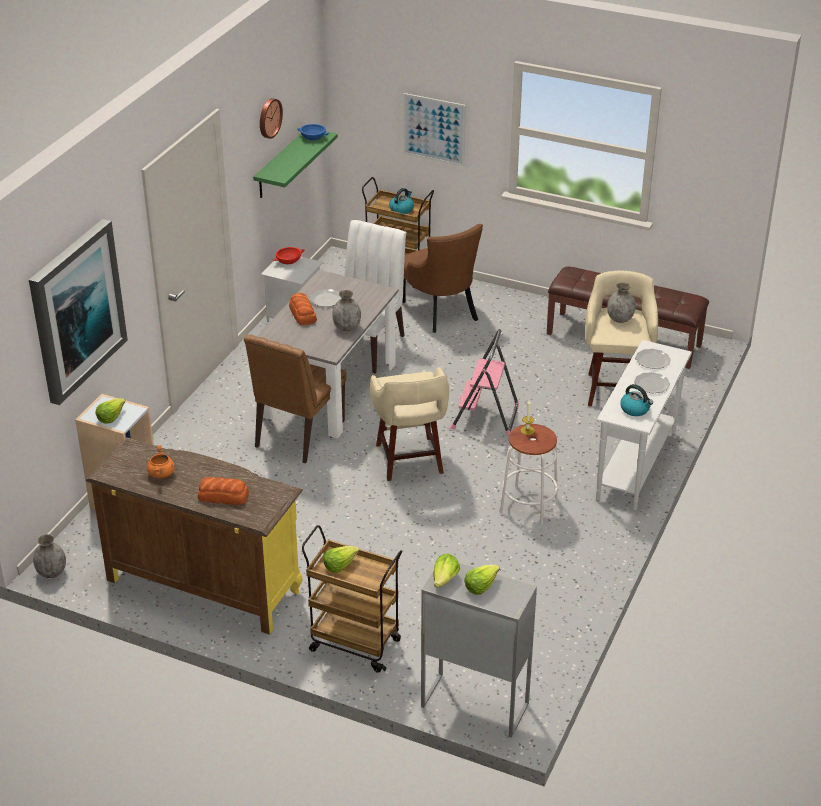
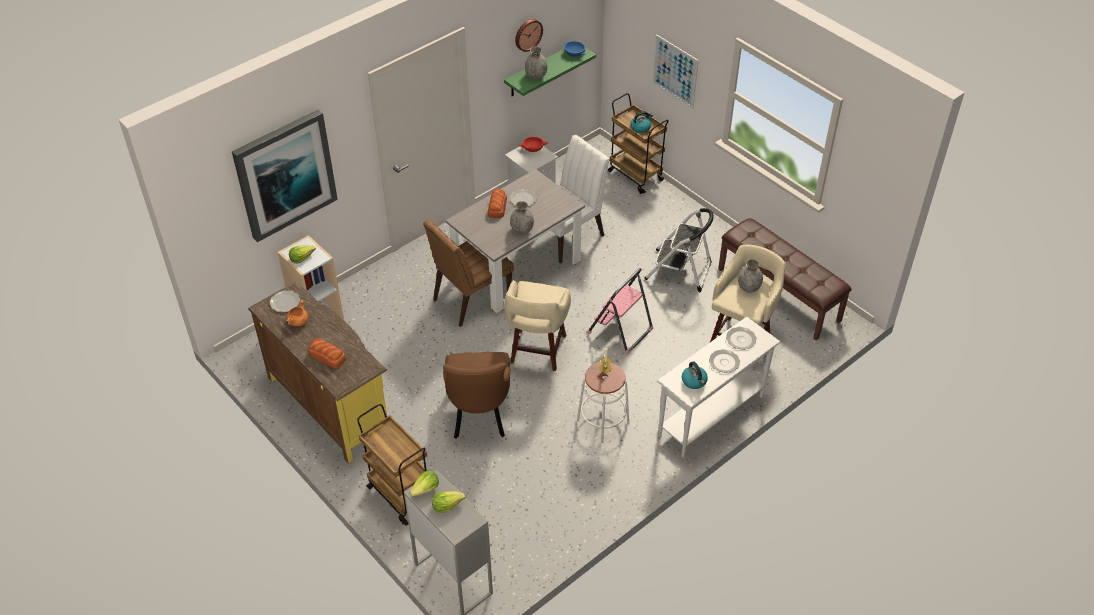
camera: 25 degrees right, 10 degrees up
(51, 572) = (236, 357): grey vase -> grey vase (536, 76)
(130, 459) = (285, 302): none -> plate
(340, 565) = (387, 439): lettuce -> none
(439, 310) = (646, 220): brown chair -> brown chair (479, 411)
(509, 346) = (680, 271): none -> step ladder

